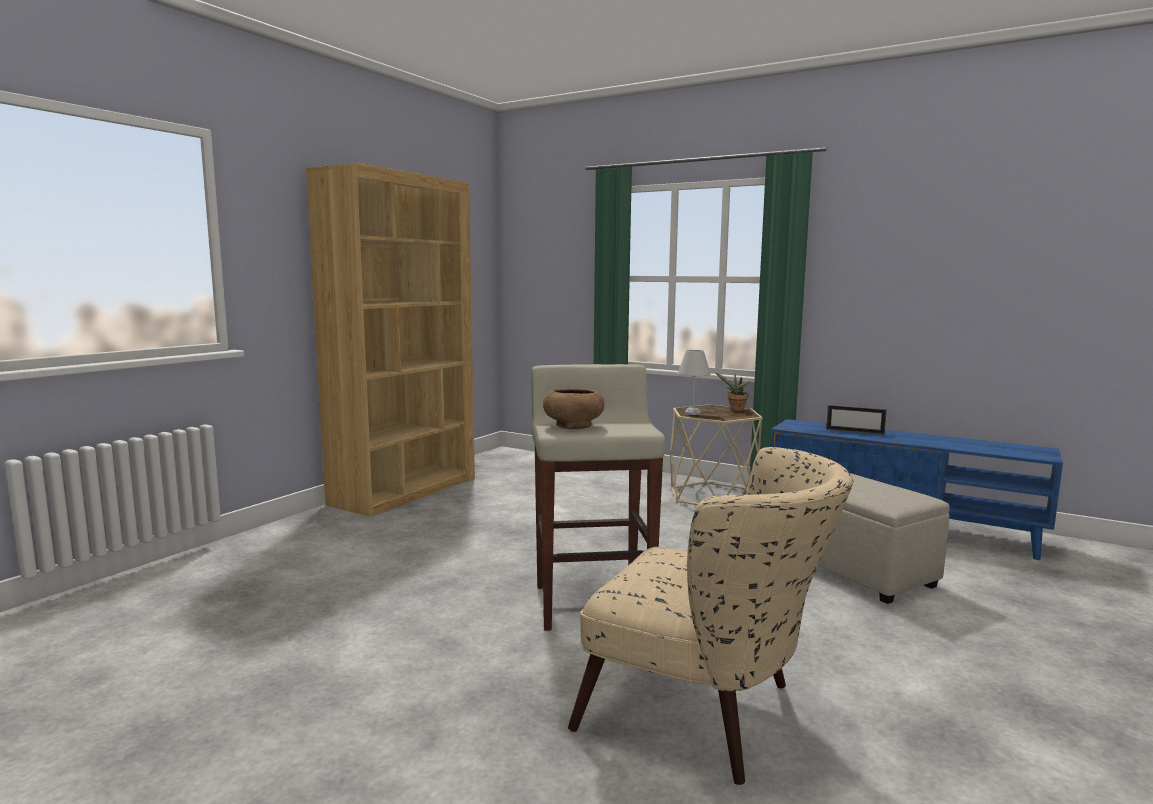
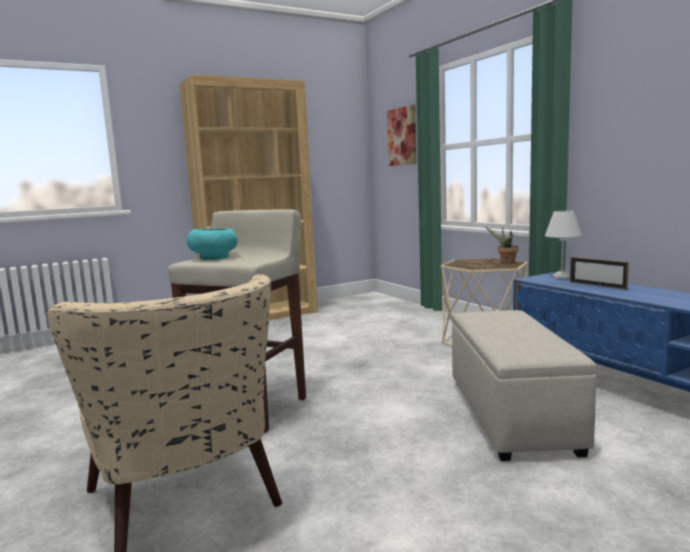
camera: 30 degrees right, 0 degrees up
(560, 259) = (402, 136): none -> picture
(573, 425) = (214, 258): brown bowl -> turquoise bowl
(692, 413) = (459, 263): white table lamp -> white table lamp (562, 277)

